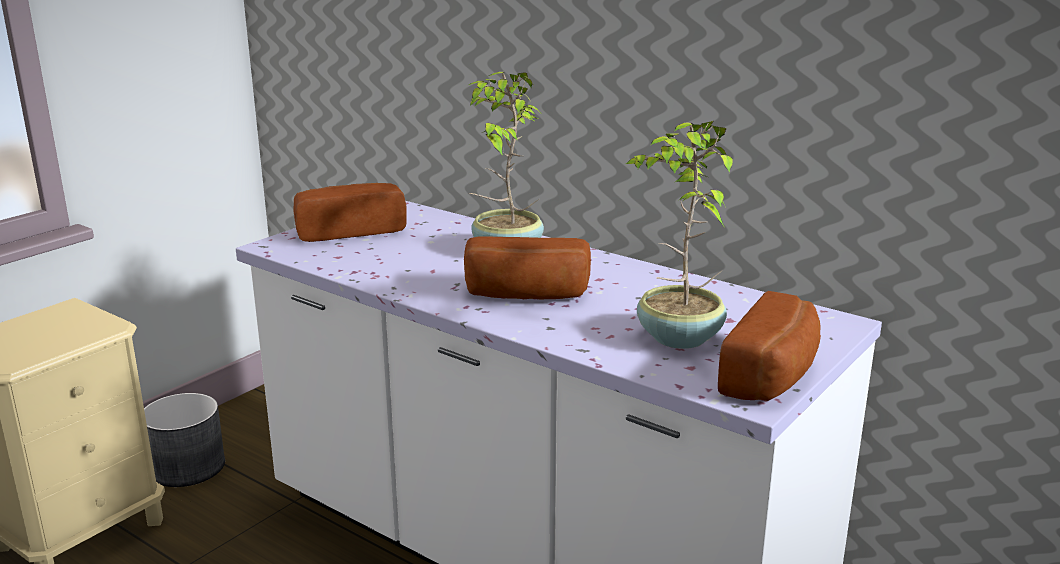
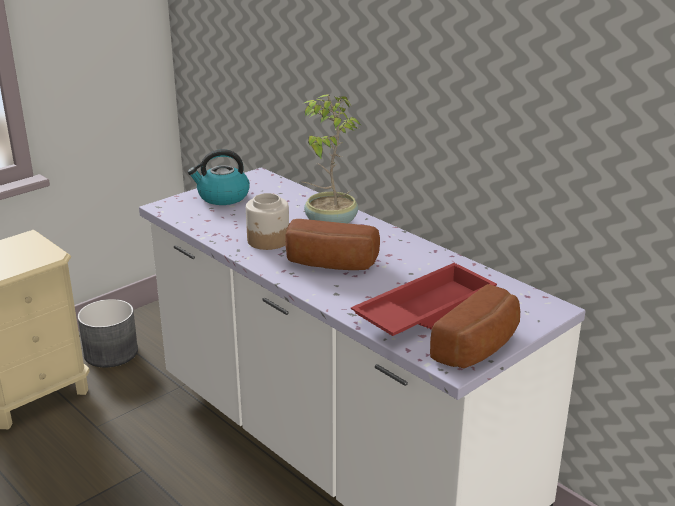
camera: 10 degrees right, 5 degrees up
(349, 230) = (222, 197): bread -> kettle
(431, 274) = (268, 241): none -> jar
(677, 338) = (424, 311): potted plant -> red tray

